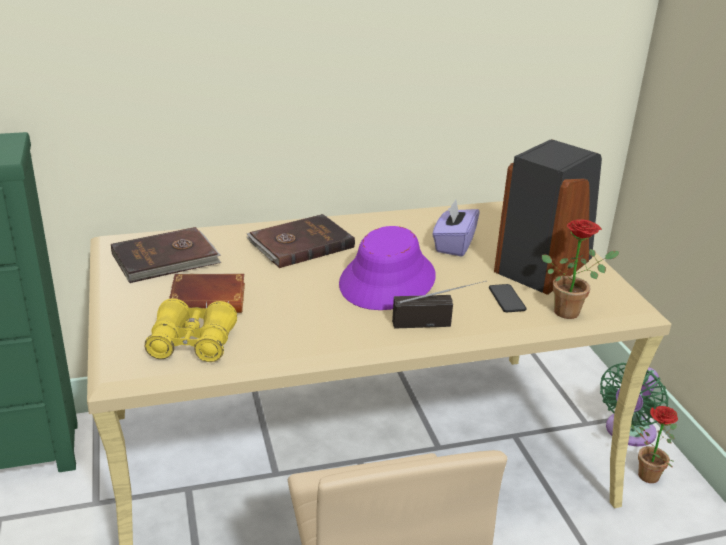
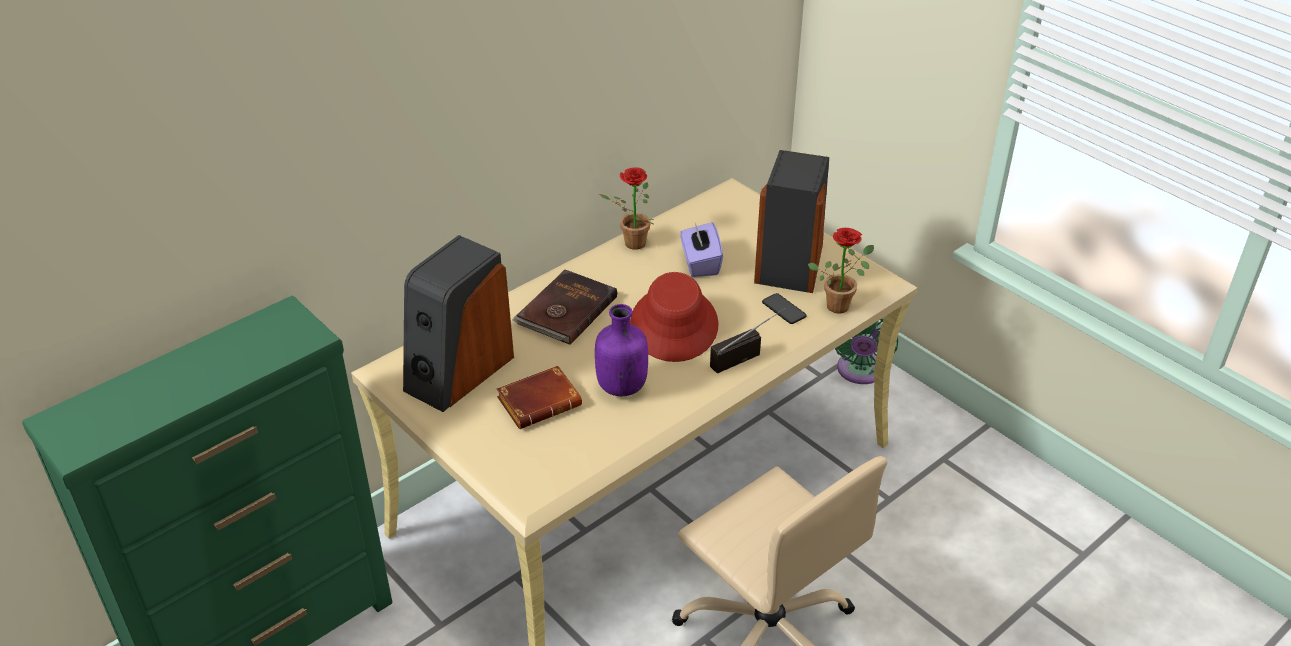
camera: 25 degrees left, 10 degrees up
(166, 259) = (458, 372): brown book -> speaker
(192, 343) = (566, 451): yellow binoculars -> none
(293, 310) = (621, 386): none -> purple bottle
(388, 281) = (674, 325): purple hat -> red hat
(643, 475) = (891, 408): potted plant -> potted plant (630, 244)

